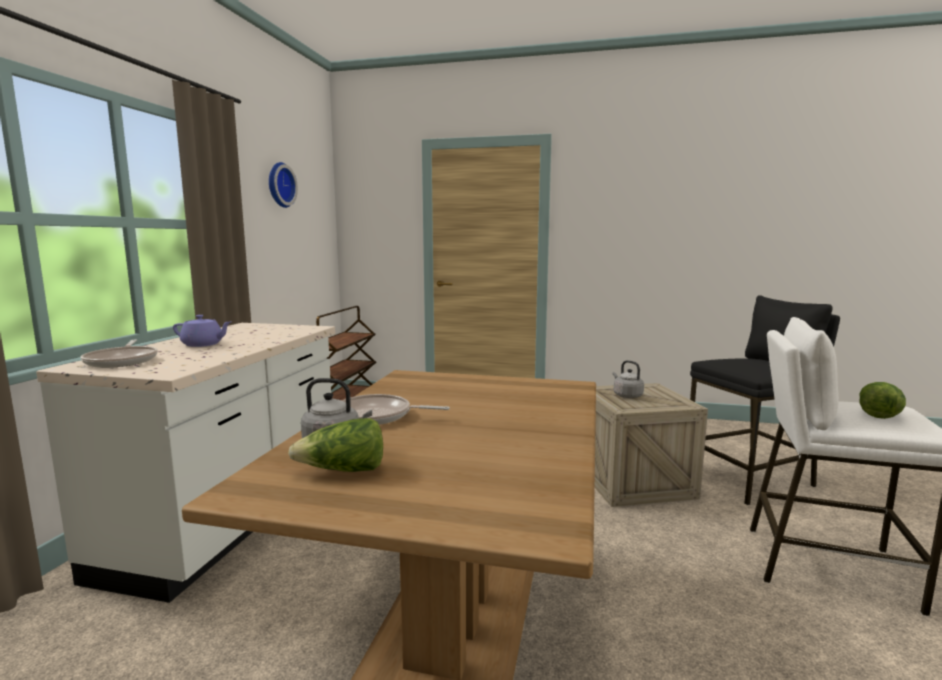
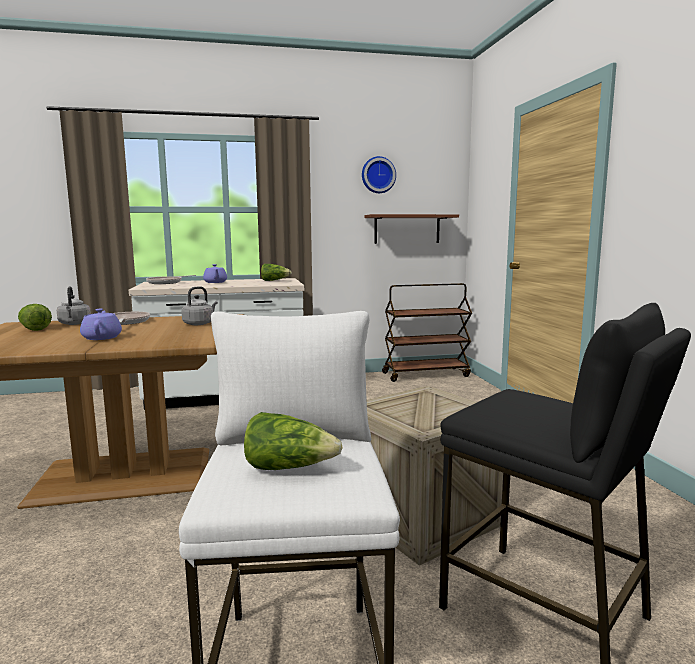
camera: 65 degrees right, 0 degrees up
(257, 328) = (274, 280): none -> lettuce
(303, 250) = (407, 229): none -> brown shelf
(499, 428) = (102, 337): none -> purple teapot
(626, 395) = (420, 403): grey kettle -> grey kettle (199, 323)

